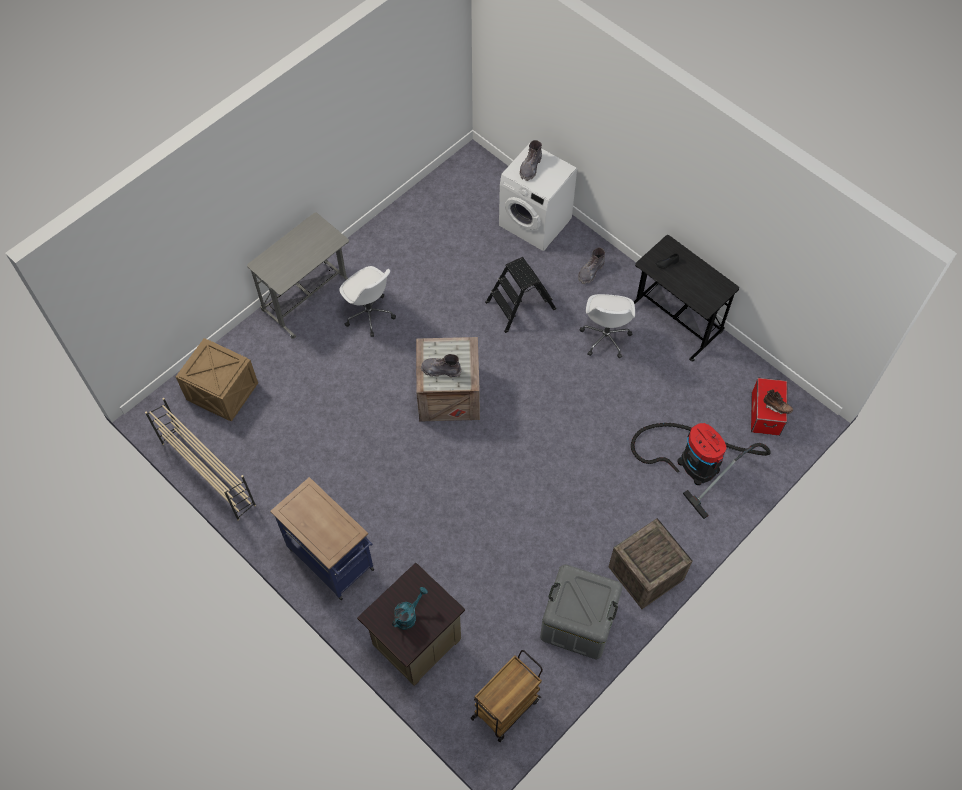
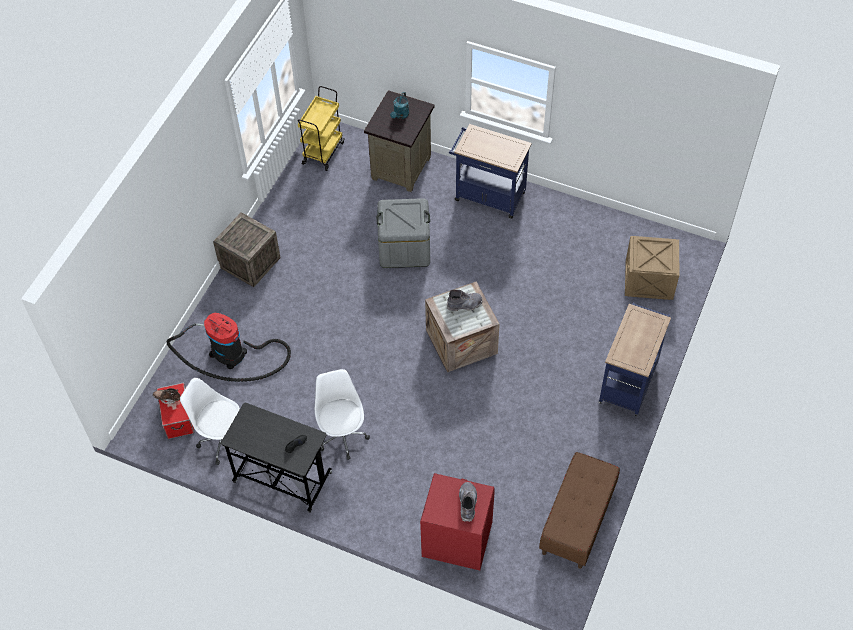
camera: 160 degrees right, 5 degrees down
(208, 473) = (617, 221): beige shoe rack -> none
(309, 299) = (629, 381): grey desk -> blue cart
(370, 316) = (565, 385): white office chair -> white office chair (221, 441)
(426, 202) = (577, 521): none -> brown bench
(505, 709) = (323, 152): brown cart -> yellow cart
(520, 305) = (433, 443): black step ladder -> none
(534, 222) = (457, 537): white washing machine -> red washing machine
(578, 621) = (291, 216): grey storage box -> grey storage box (404, 248)
(590, 272) = (380, 501): grey boot -> none

